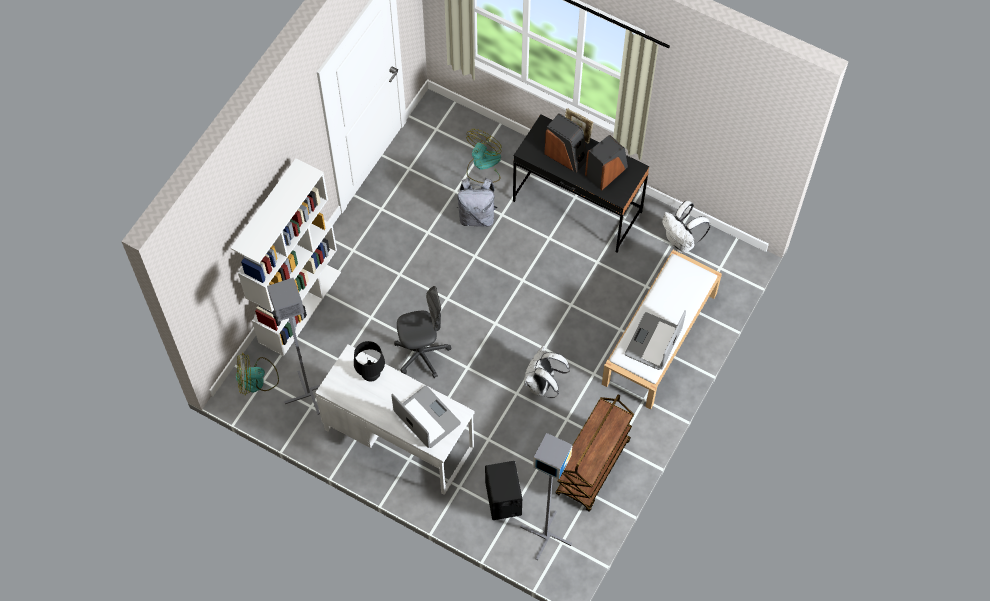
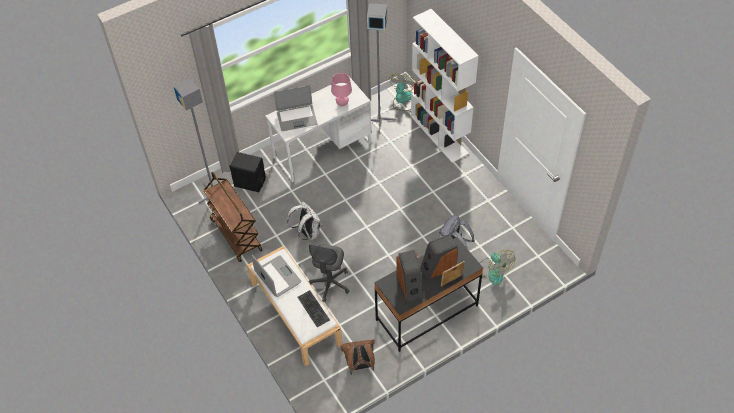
camera: 120 degrees right, 10 degrees down
(371, 375) = (342, 103): black table lamp -> pink table lamp
(422, 354) = (369, 181): grey office chair -> grey office chair (330, 284)
(671, 283) = (313, 309): none -> keyboard
(681, 241) = (360, 365): white backpack -> brown backpack

